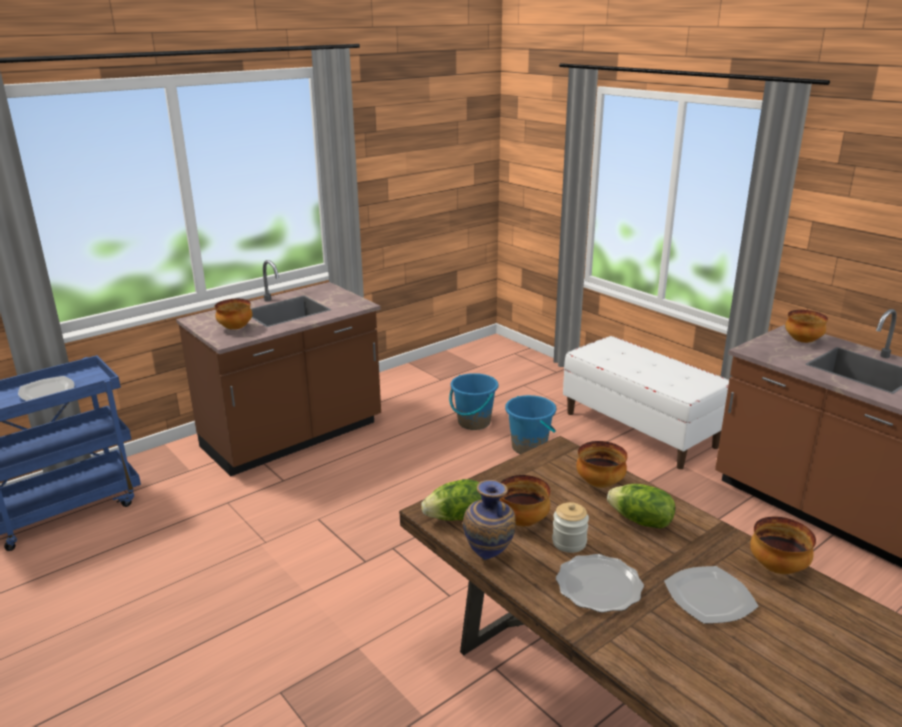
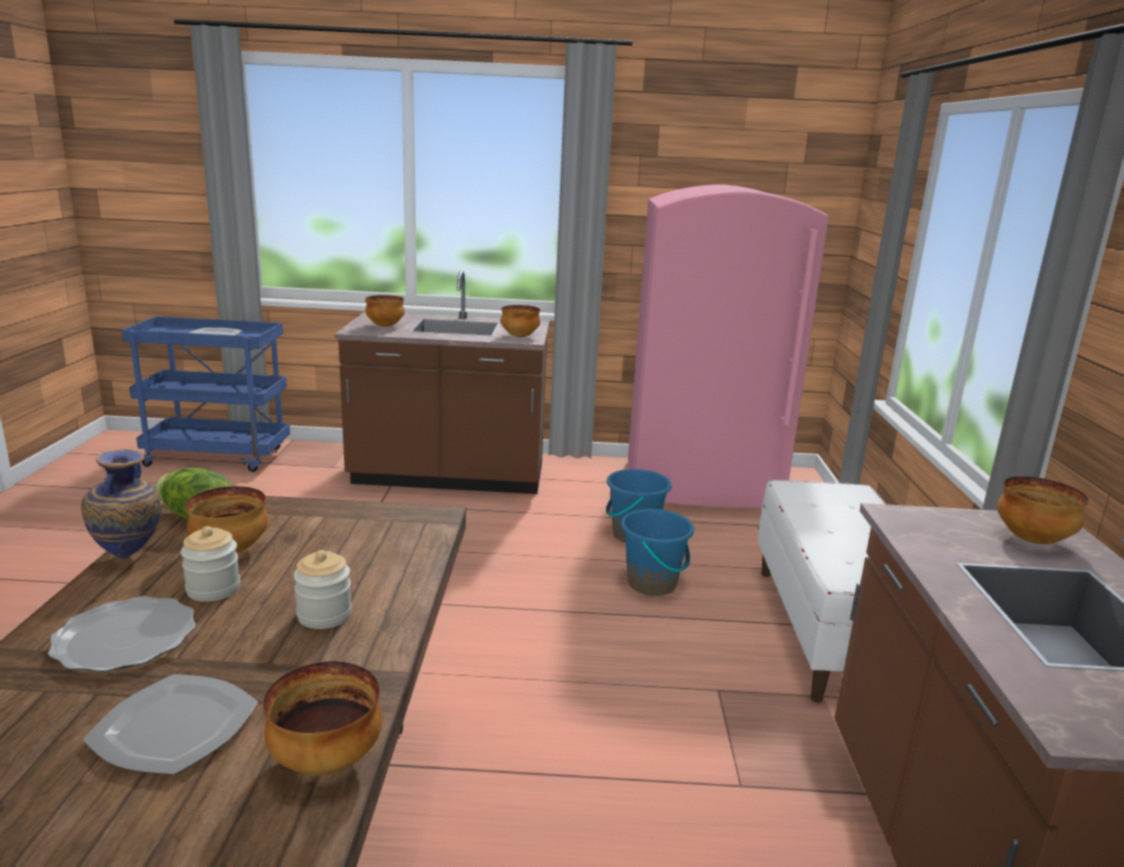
camera: 40 degrees right, 5 degrees down
(456, 371) = (702, 484): none -> pink fridge
(599, 483) = (385, 561): bowl -> bowl (520, 336)
(640, 521) = (324, 615): lettuce -> jar

